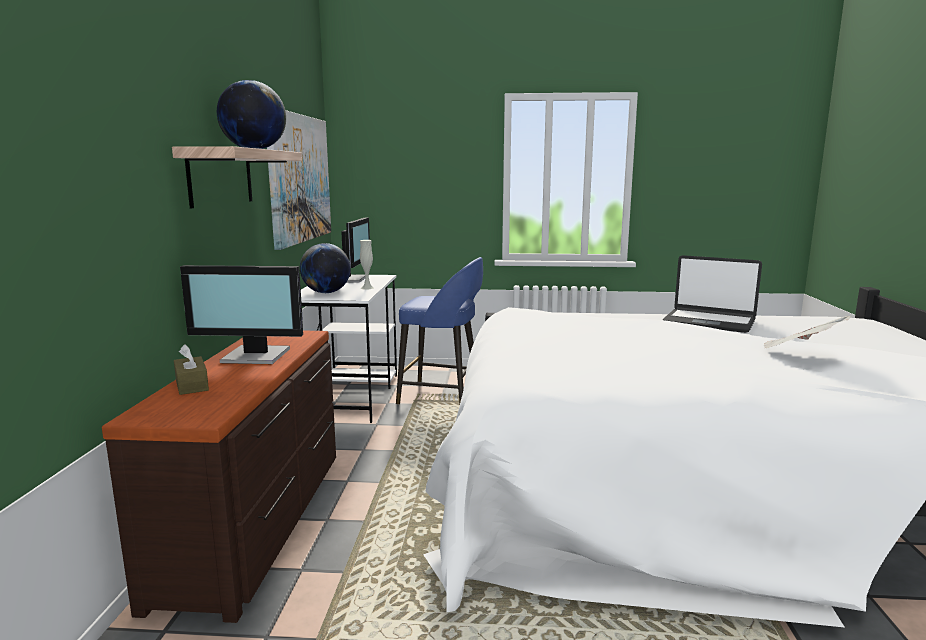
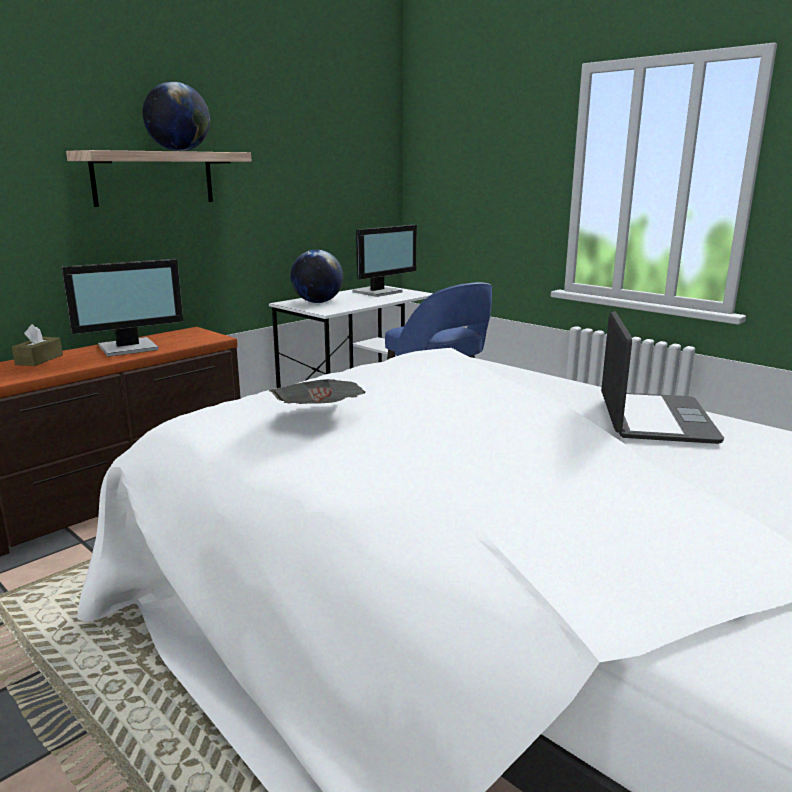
camera: 40 degrees right, 5 degrees up
(256, 356) = (130, 348): monitor -> monitor turned 75 degrees counterclockwise
(299, 178) = (325, 179): picture -> none
(367, 288) = (364, 303): white vase -> none
(709, 322) = (654, 419): laptop -> laptop turned 150 degrees counterclockwise
(799, 352) = (608, 490): newspaper -> newspaper (319, 418)

